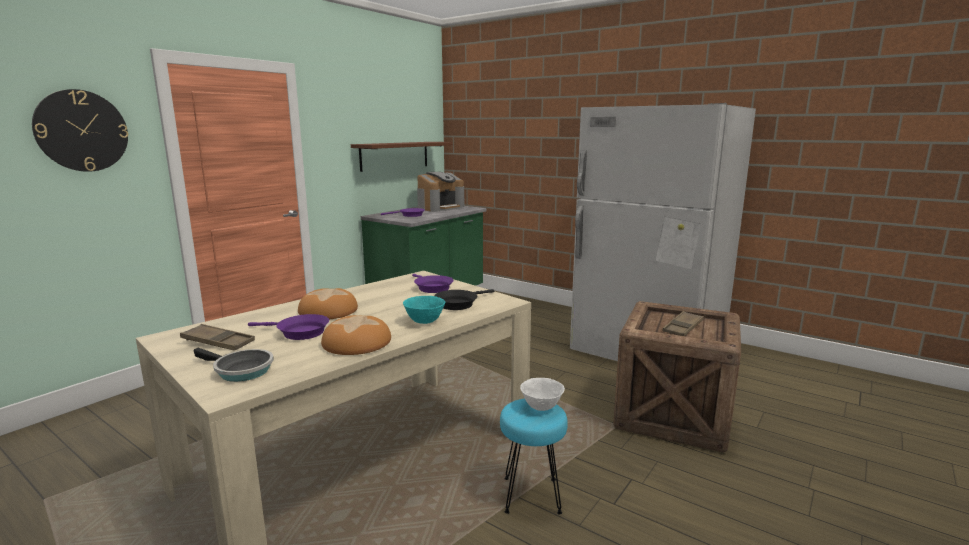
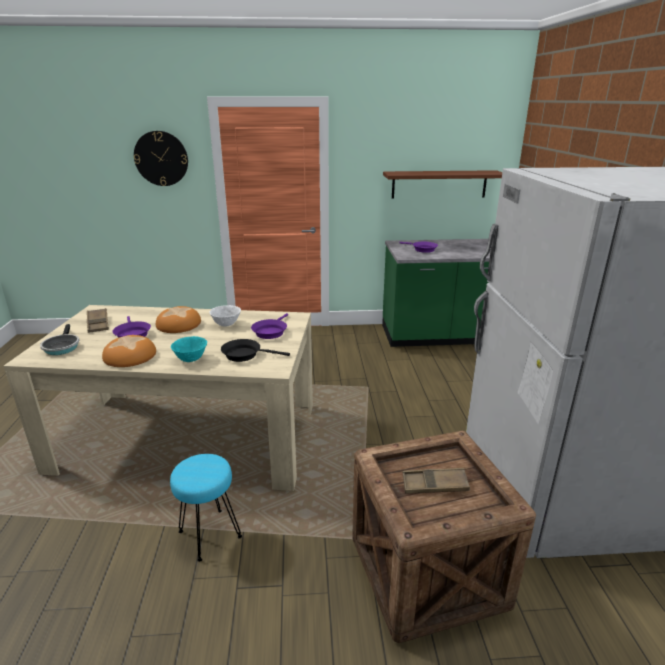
camera: 50 degrees right, 10 degrees up
(440, 207) = (476, 246): coffee machine -> none
(541, 407) = (210, 471): white bowl -> white bowl (226, 324)

